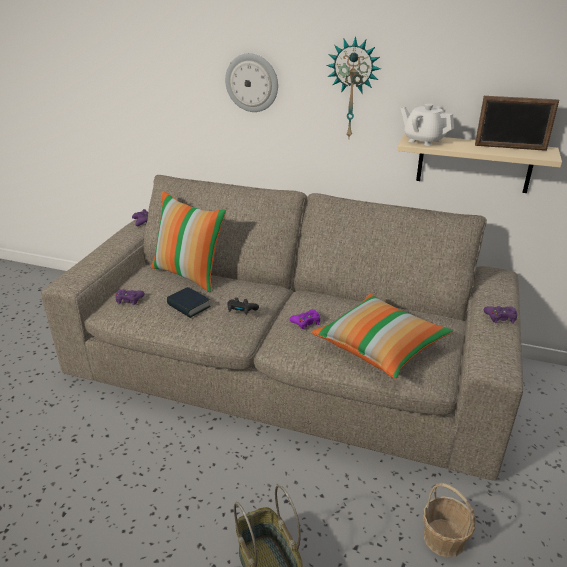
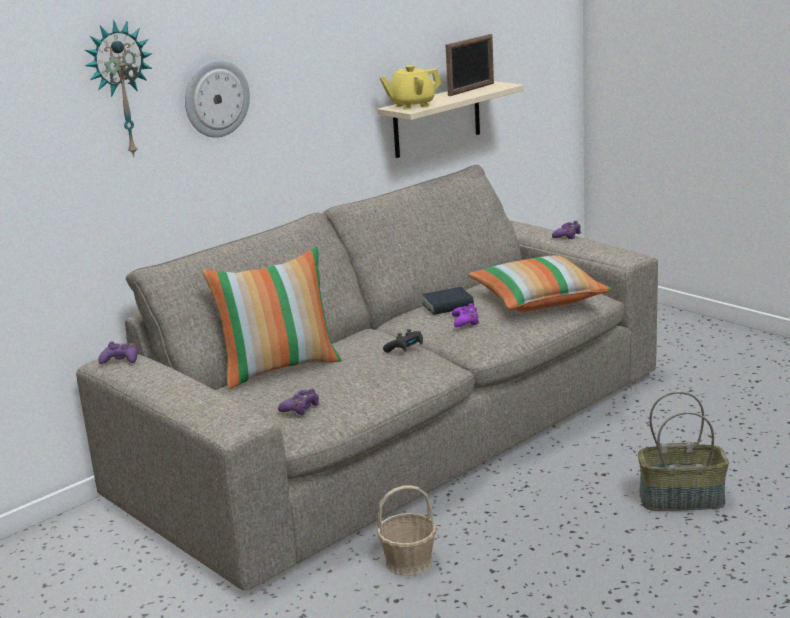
camera: 60 degrees left, 10 degrees down
(188, 306) = (360, 374): book -> book (448, 306)
(352, 89) = (324, 74): wall clock -> wall clock (120, 89)
(423, 140) = (411, 106): white teapot -> yellow teapot
(444, 538) = (695, 412): basket -> basket (409, 561)

